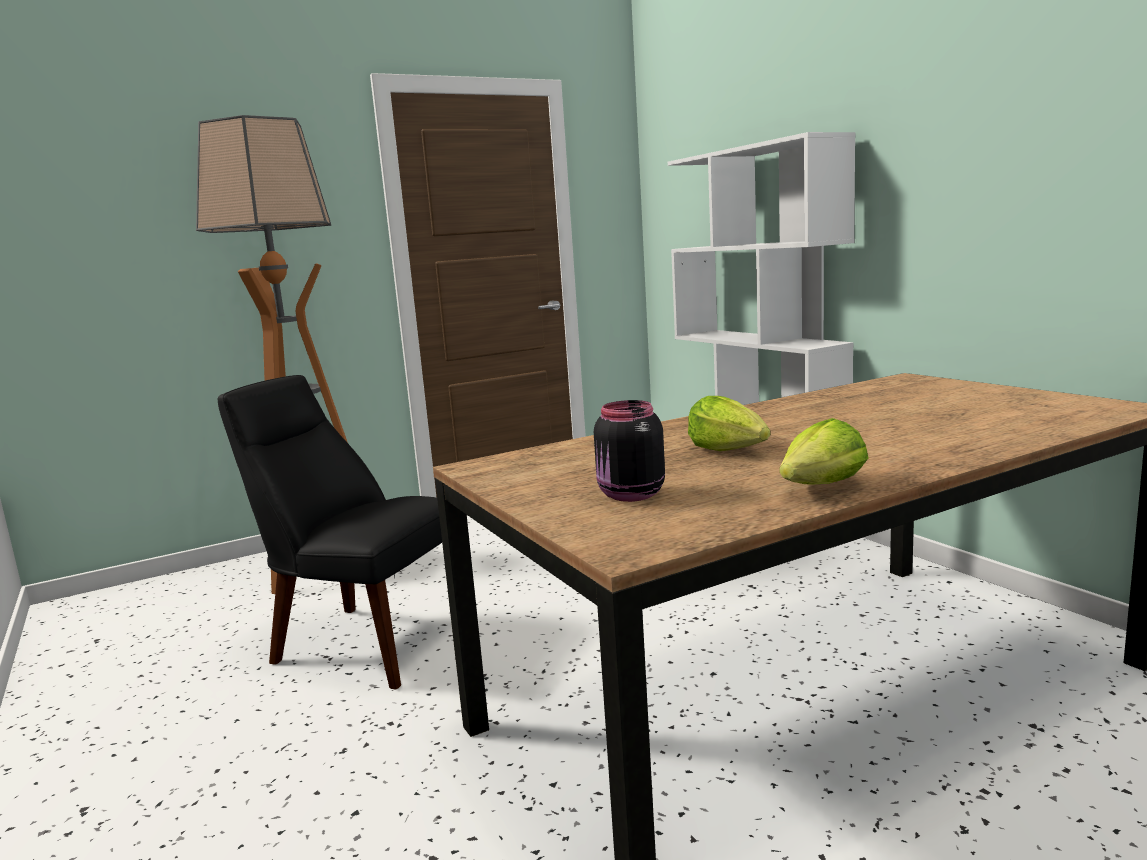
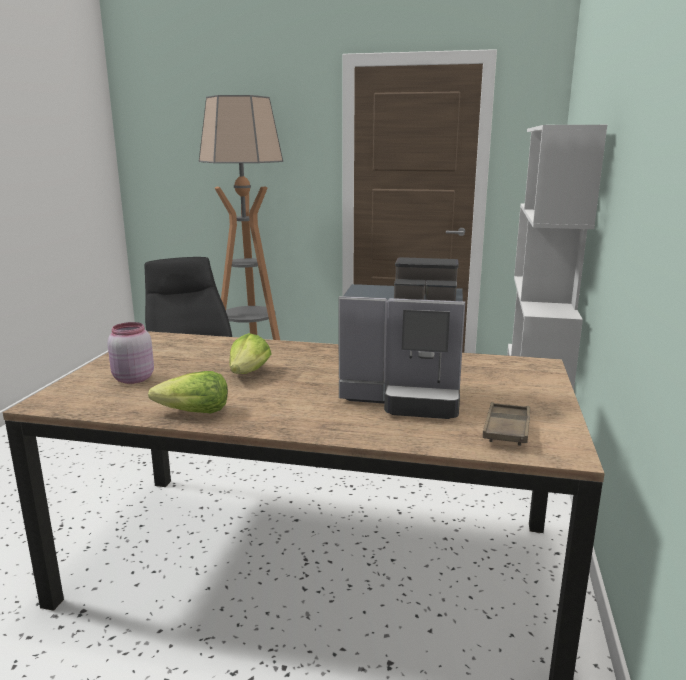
camera: 40 degrees right, 5 degrees up
(630, 495) = (132, 379): black jar -> pink jar
(920, 419) = (405, 397): none -> coffee machine
(1053, 409) = (506, 429): none -> brown tray

